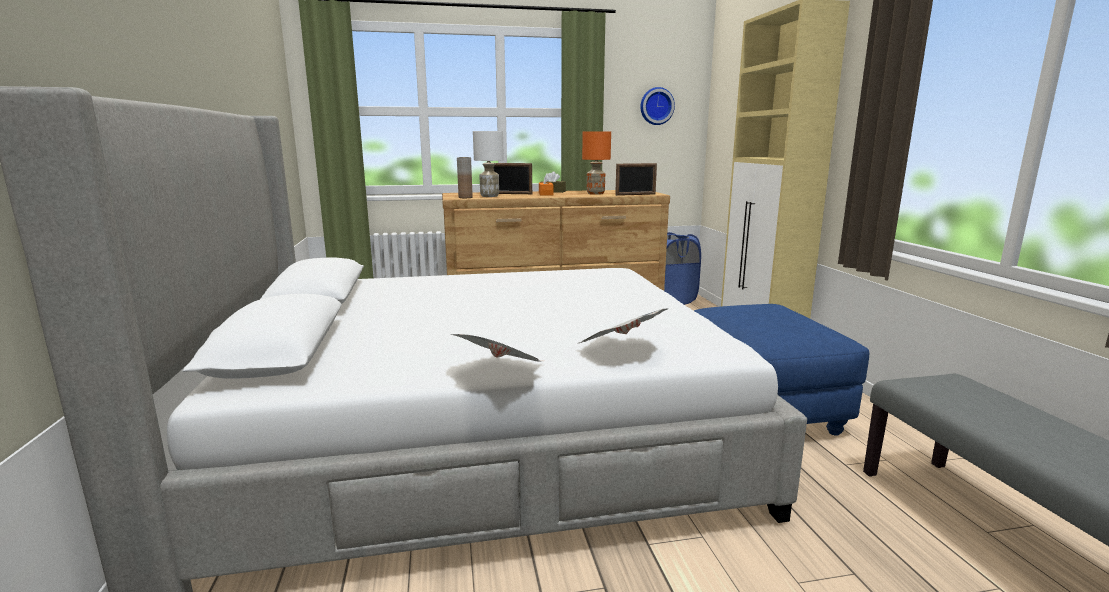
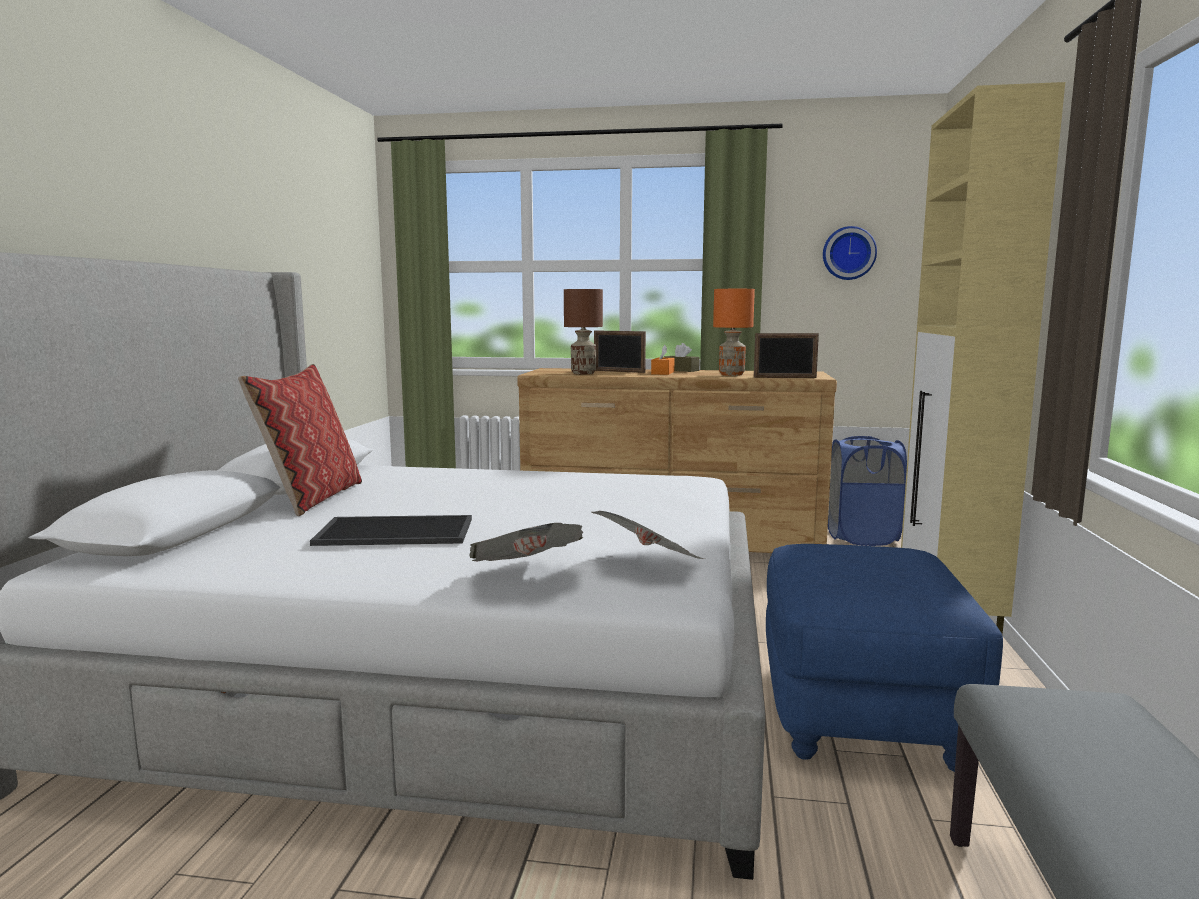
camera: 20 degrees right, 5 degrees down
(354, 309) = (311, 498): none -> pillow
(465, 197) = (549, 374): brown vase -> none
(471, 329) = (393, 532): none -> tray
(489, 196) = (583, 373): white table lamp -> brown table lamp
(502, 373) = (349, 585): newspaper -> newspaper (650, 565)

